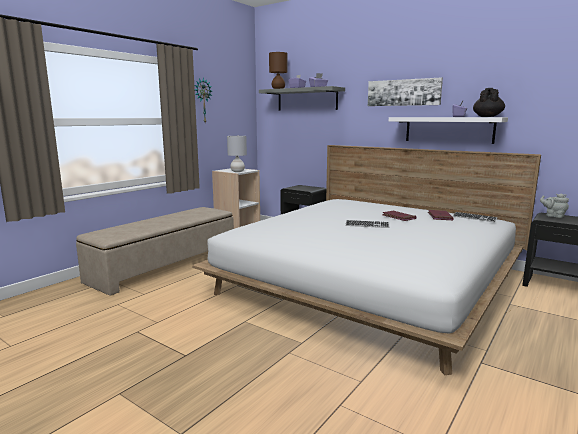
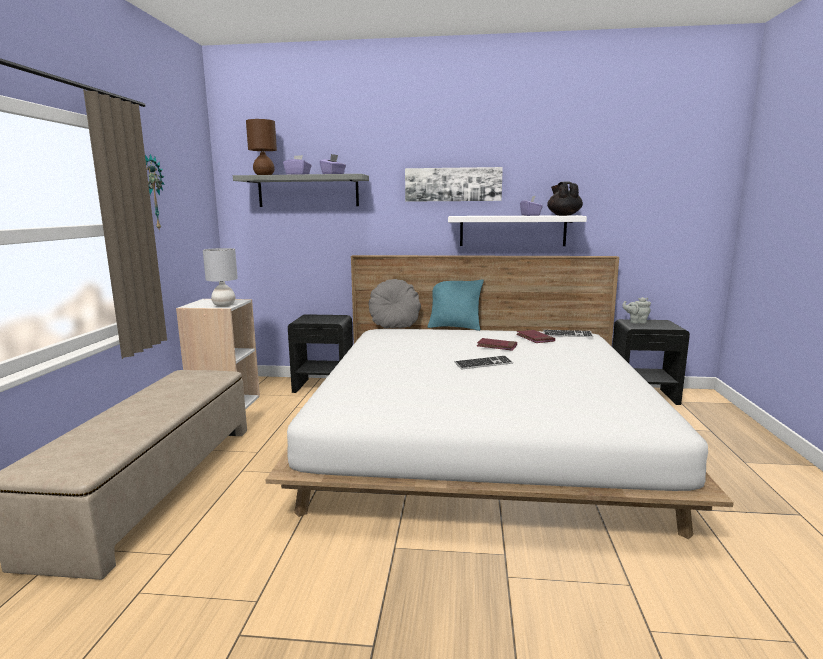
camera: 30 degrees left, 0 degrees up
(351, 199) = (395, 327): none -> grey pillow
(393, 204) = (454, 327): none -> turquoise pillow

